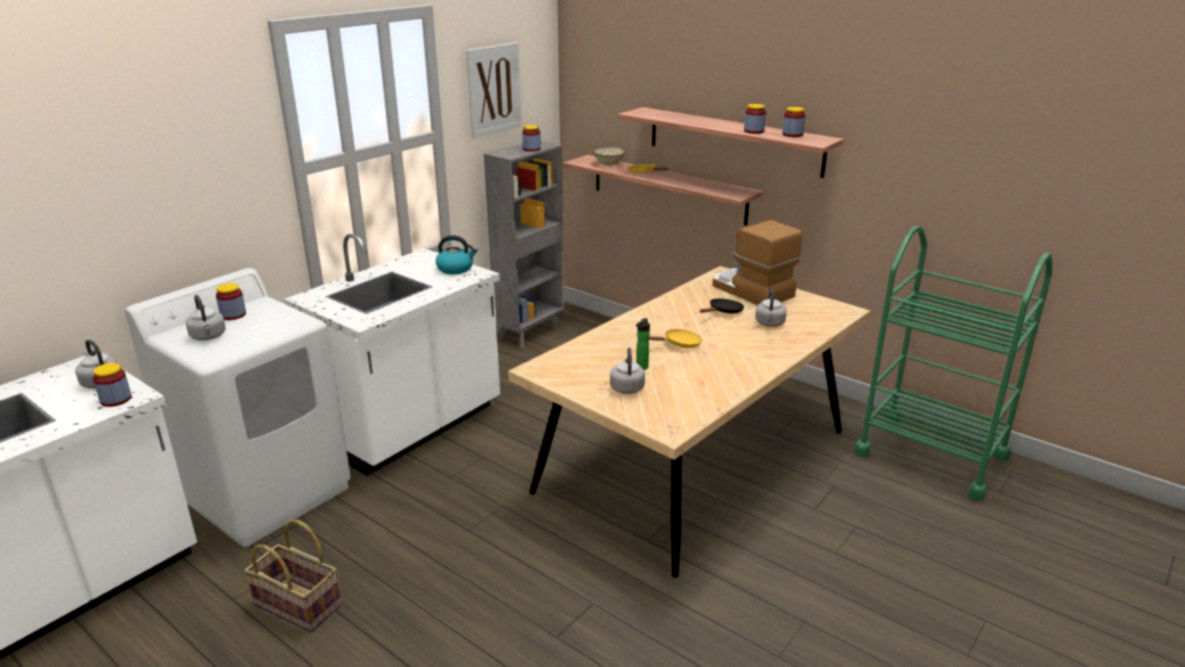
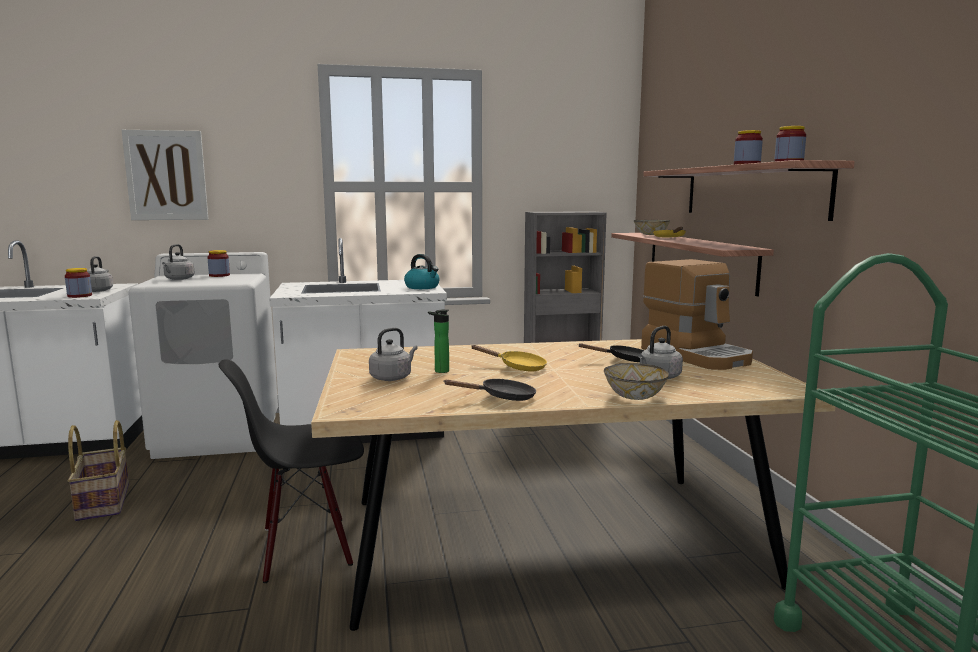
camera: 40 degrees right, 15 degrees down
(493, 89) = (549, 156): picture -> picture (166, 175)
(531, 149) = (571, 211): jar -> none
(551, 546) = (305, 547): none -> black chair
(729, 379) = (502, 397): none -> black frying pan
(751, 291) = (697, 355): coffee machine -> coffee machine turned 150 degrees clockwise
(791, 349) = (634, 397): none -> bowl

